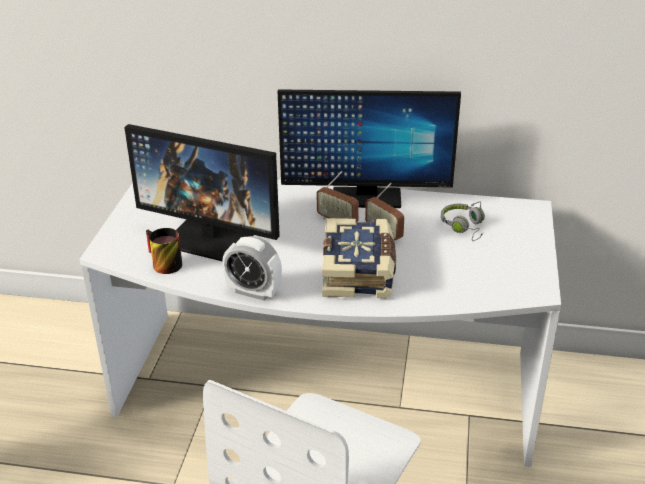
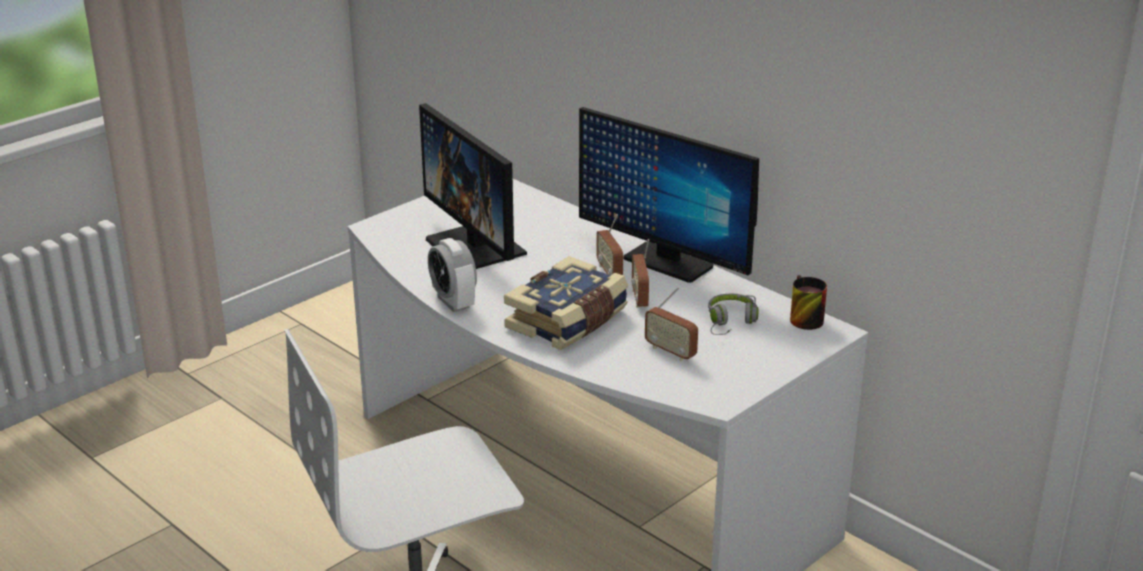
camera: 35 degrees right, 5 degrees down
(162, 264) = (406, 253): mug -> mug (801, 318)
(458, 266) = (670, 352): none -> radio

